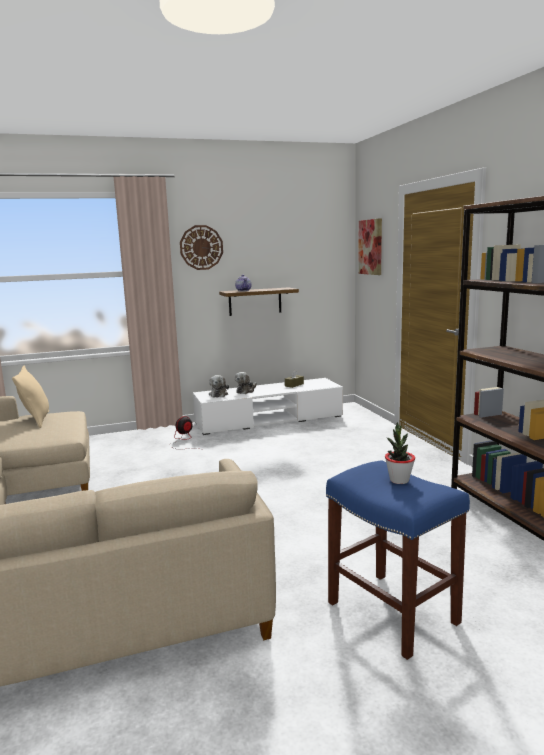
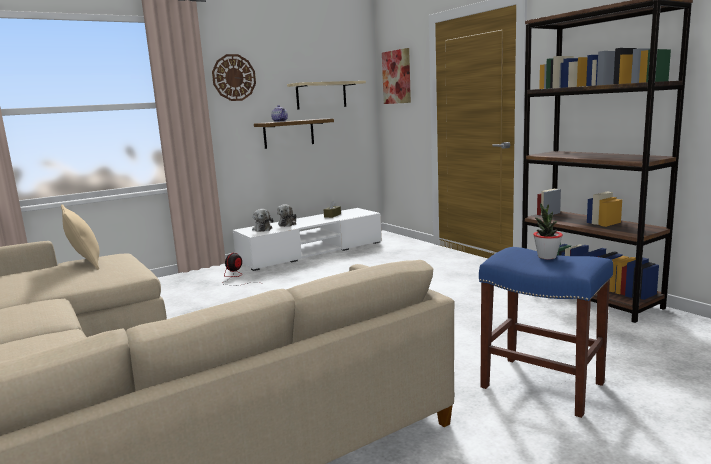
camera: 15 degrees left, 0 degrees up
(291, 264) = (321, 95): none -> shelf

